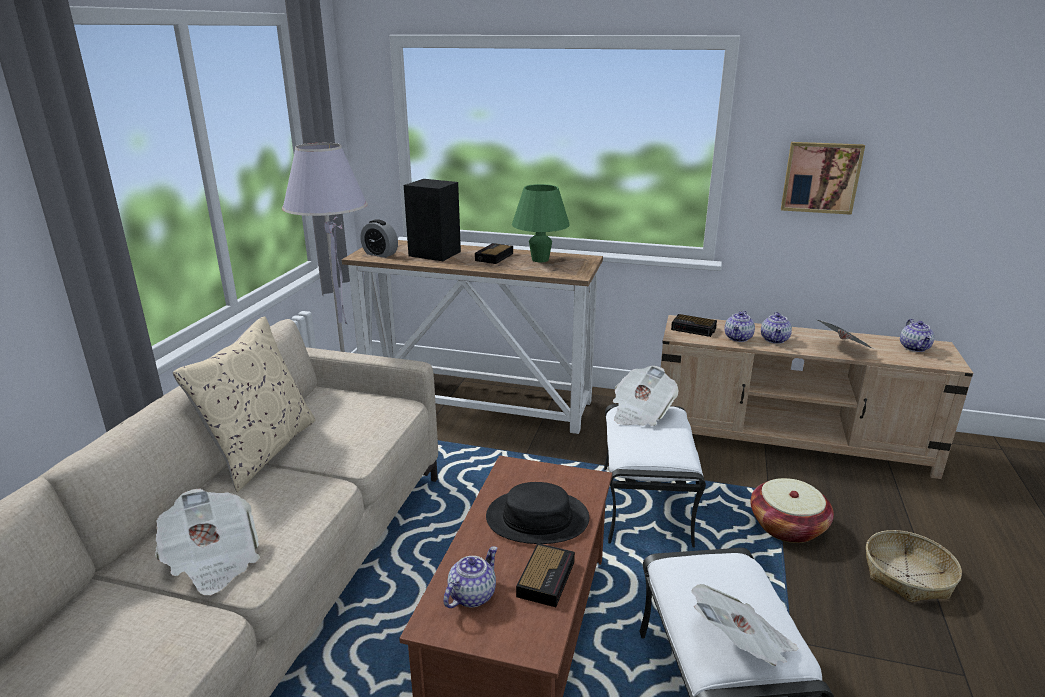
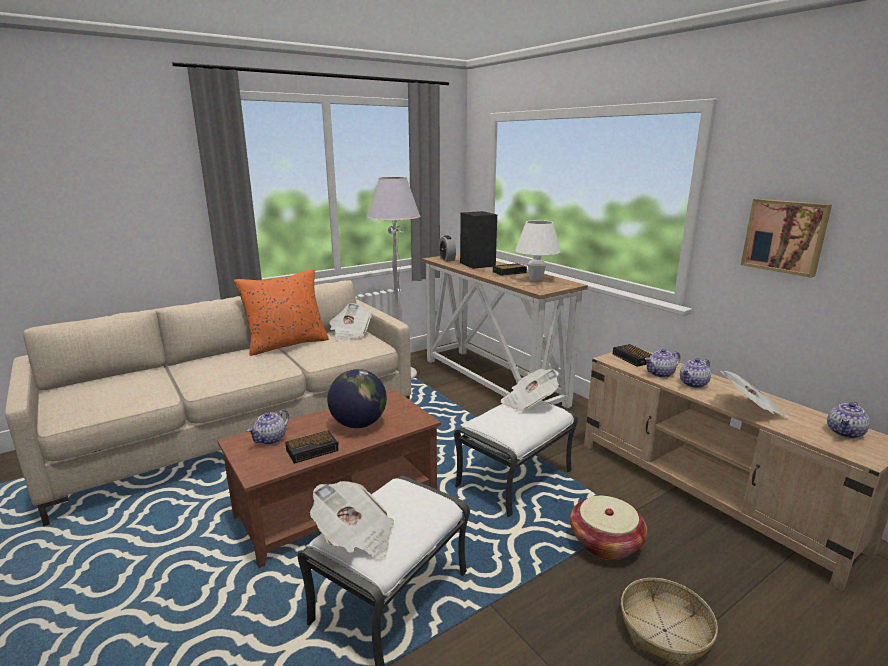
camera: 40 degrees right, 5 degrees down
(213, 561) = (200, 376): newspaper -> newspaper (349, 333)
(261, 450) = (286, 344): beige pillow -> orange pillow
(472, 595) = (271, 439): teapot -> teapot turned 135 degrees clockwise
(537, 518) = (358, 424): black hat -> globe
(540, 259) = (536, 278): green table lamp -> white table lamp

